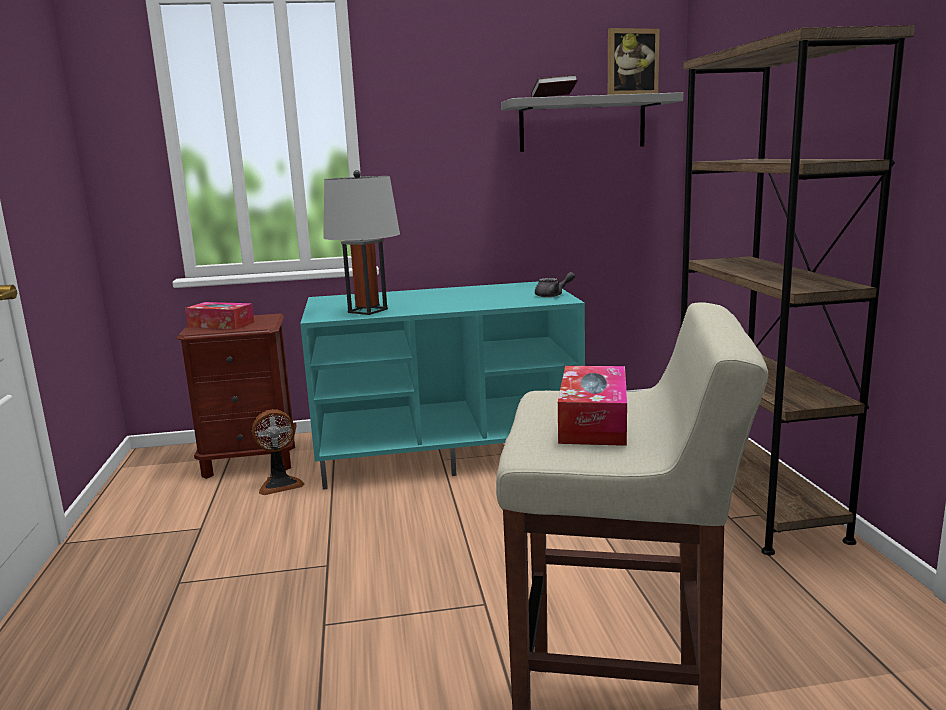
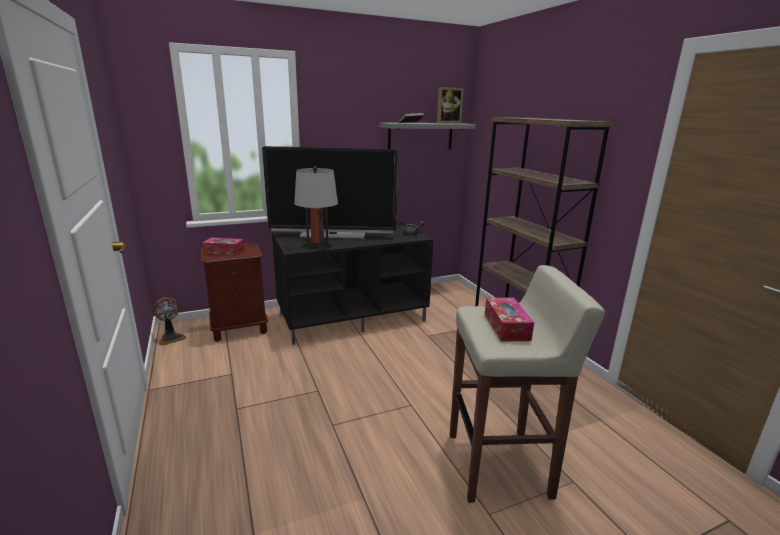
camera: 15 degrees left, 5 degrees up
(280, 484) = (265, 343): fan -> fan (171, 338)
(406, 299) = (333, 235): none -> television
(448, 451) = (353, 317): turquoise tv stand -> black tv stand

